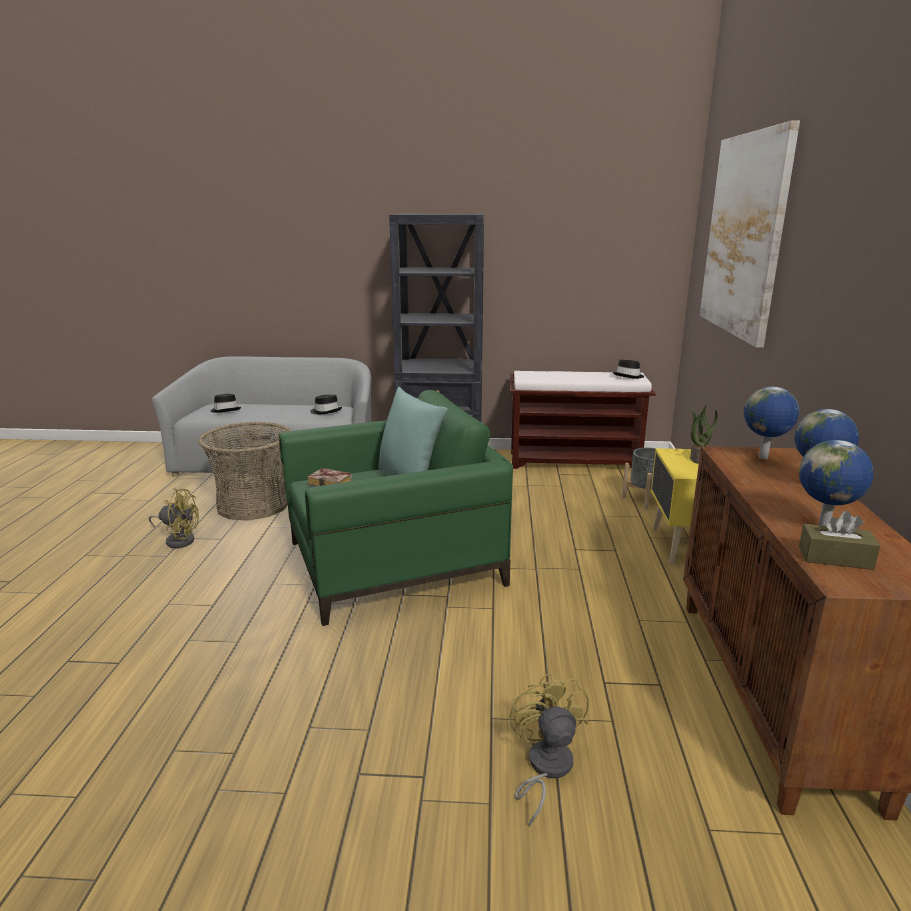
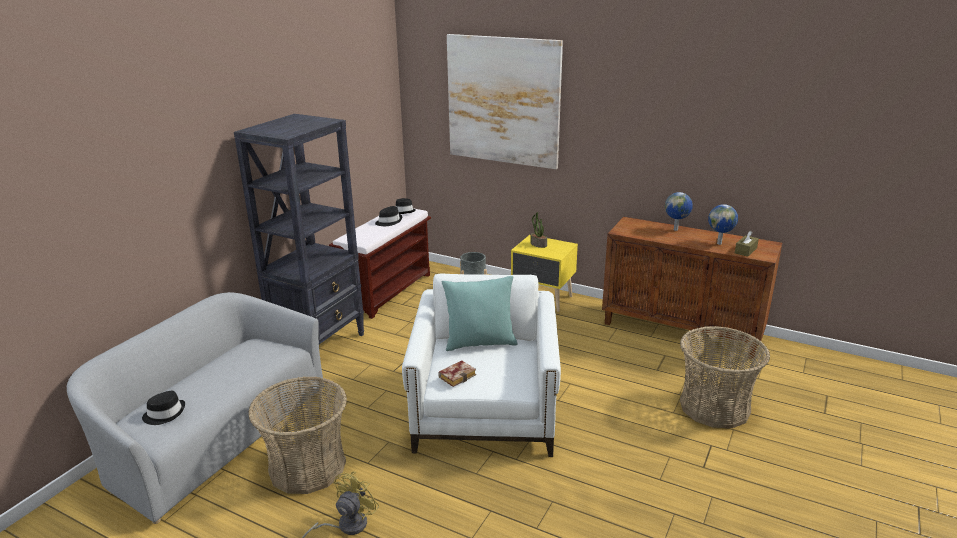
camera: 65 degrees left, 5 degrees up
(326, 411) = (254, 353): black hat -> black hat (389, 221)
(393, 563) = (485, 409): green armchair -> white armchair
(545, 769) = (714, 407): yellow fan -> basket
(764, 458) = (633, 226): globe -> none

